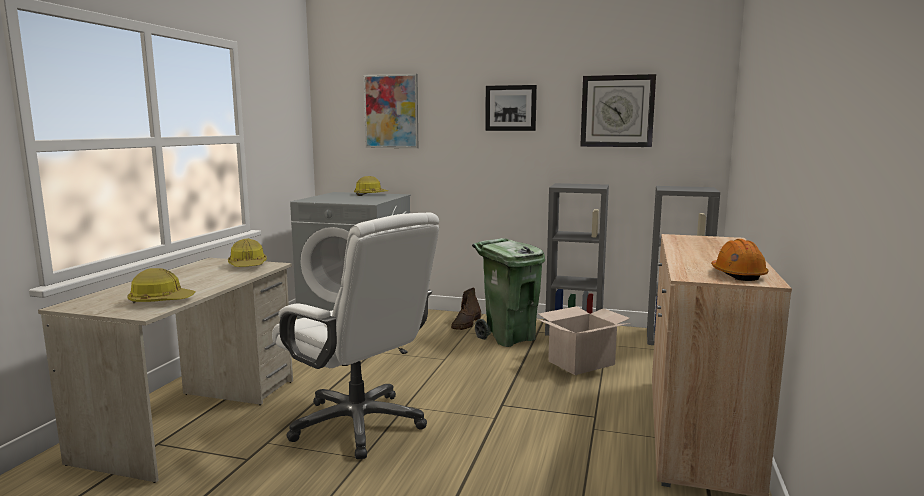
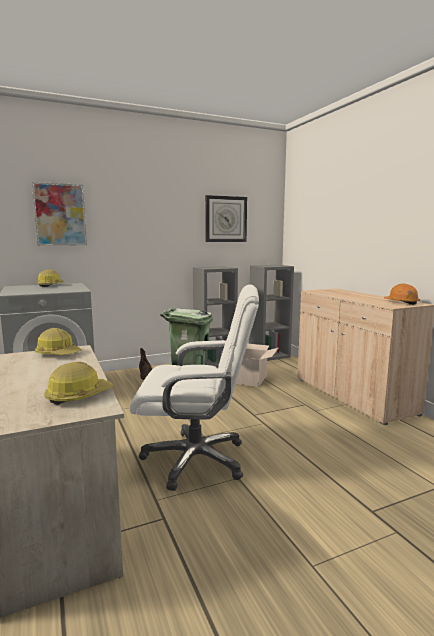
camera: 40 degrees left, 0 degrees up
(511, 108) = (158, 215): picture -> none

